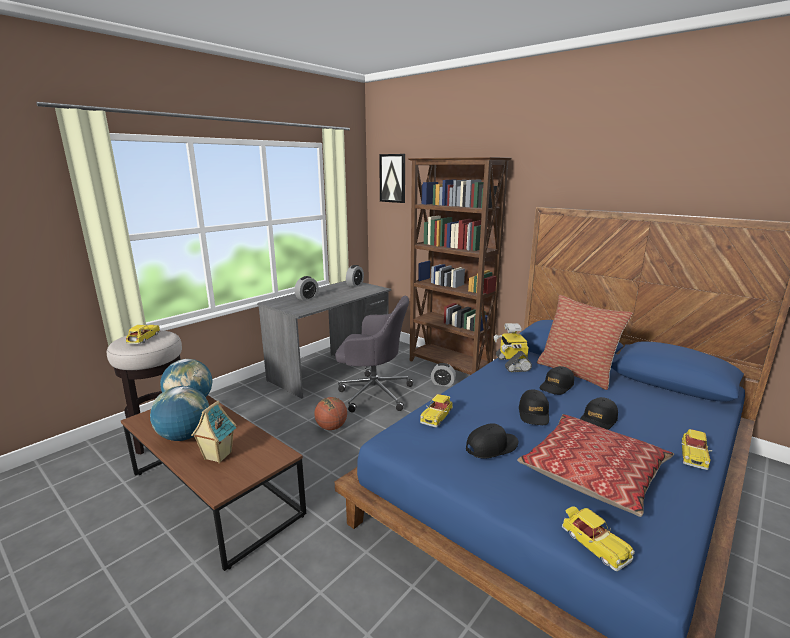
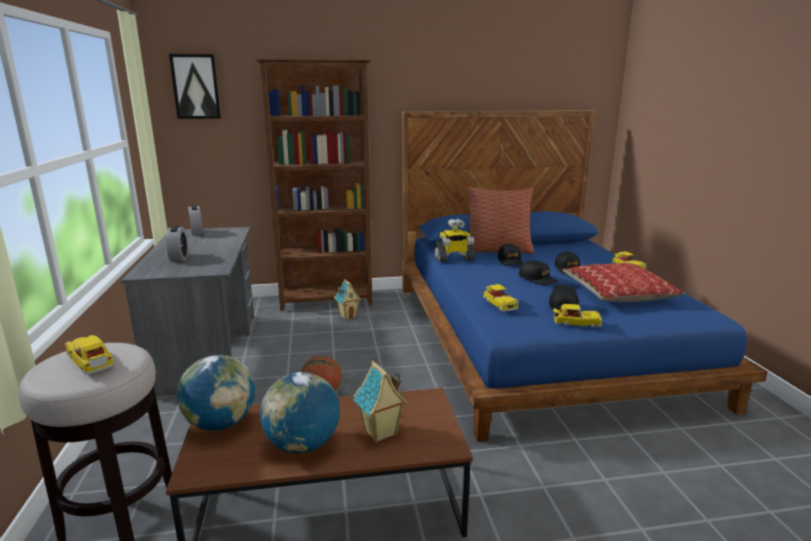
camera: 50 degrees left, 0 degrees up
(373, 393) = (302, 350): grey office chair -> none
(442, 383) = (348, 316): alarm clock -> toy house
(511, 364) = (454, 259): toy robot -> toy robot turned 45 degrees counterclockwise
(594, 544) = (685, 319): toy car -> toy car (576, 323)

